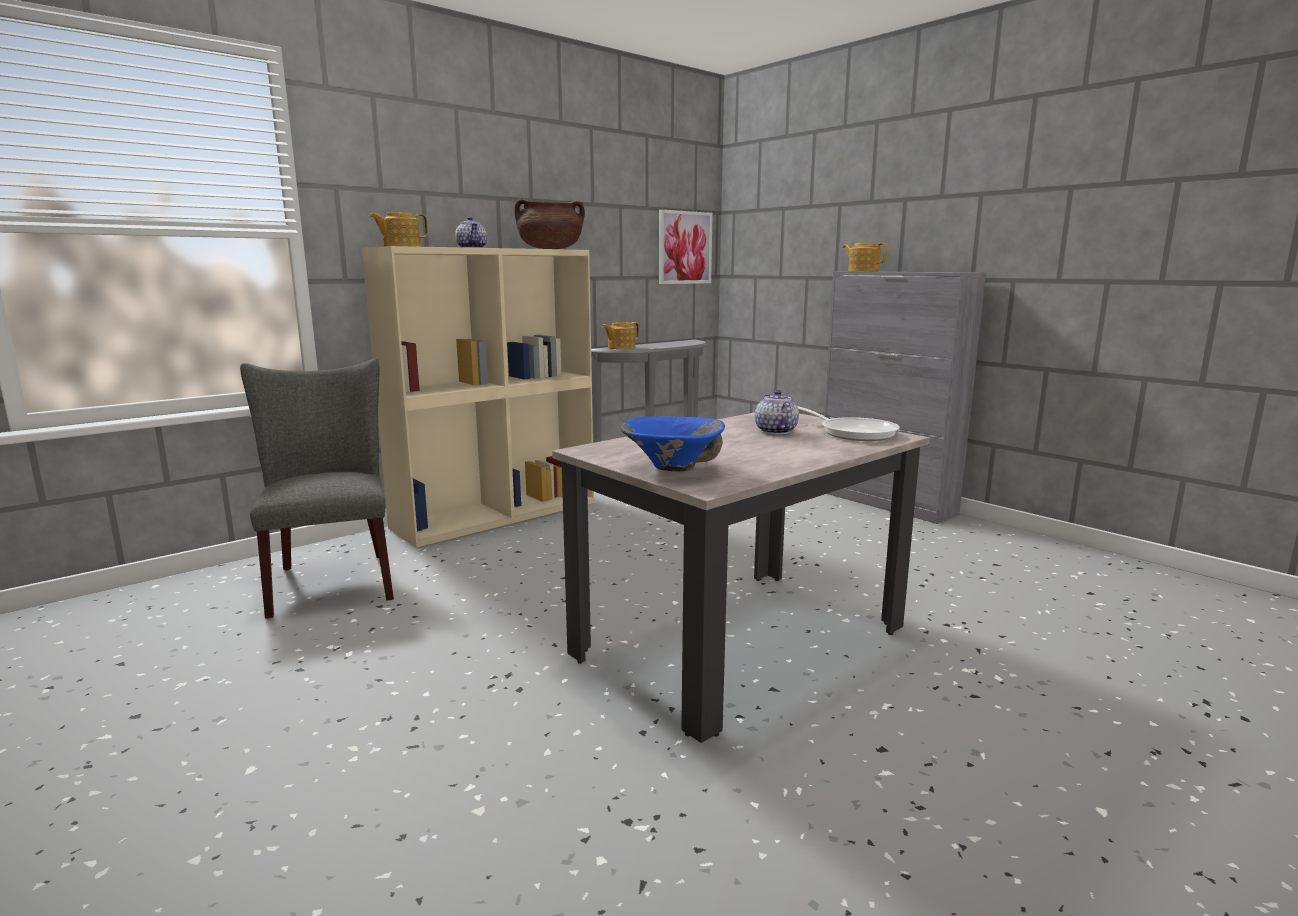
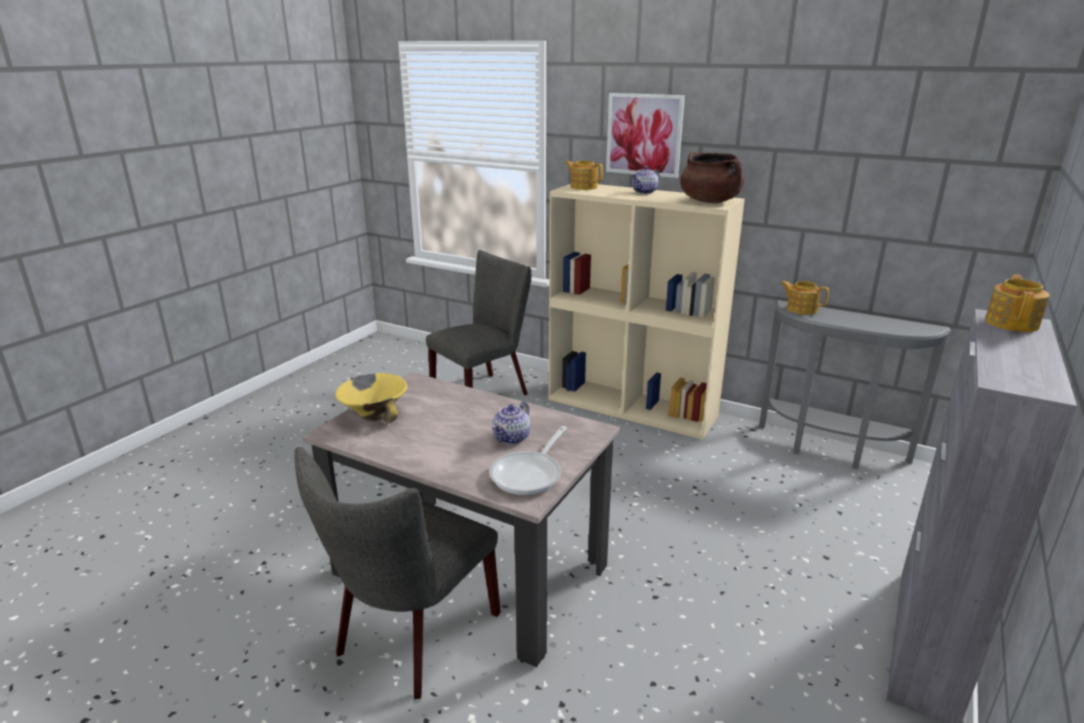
camera: 70 degrees right, 10 degrees up
(673, 468) = (375, 415): blue bowl -> yellow bowl
(684, 247) = (960, 211): picture -> picture (644, 135)
(775, 431) = (512, 437): teapot -> teapot turned 150 degrees clockwise
(848, 692) = (411, 639): none -> grey chair

